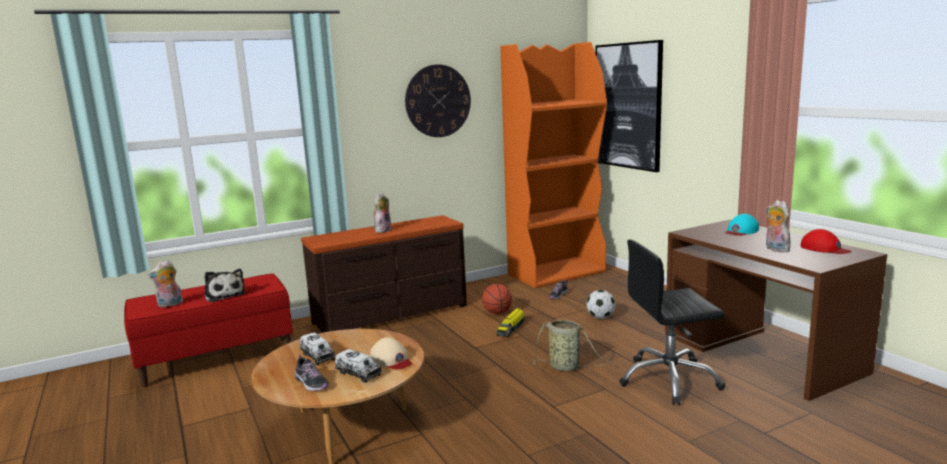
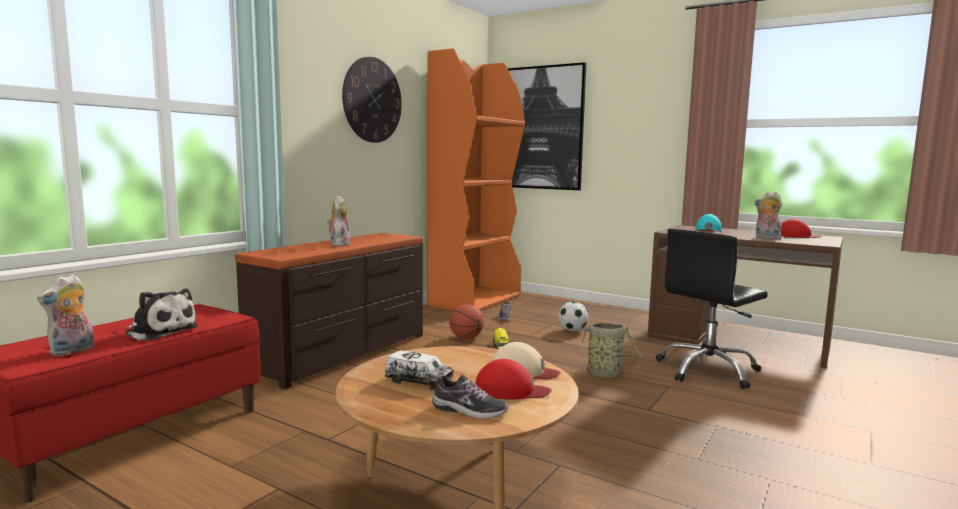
camera: 30 degrees left, 5 degrees down
(358, 373) = (511, 390): toy truck -> red cap

